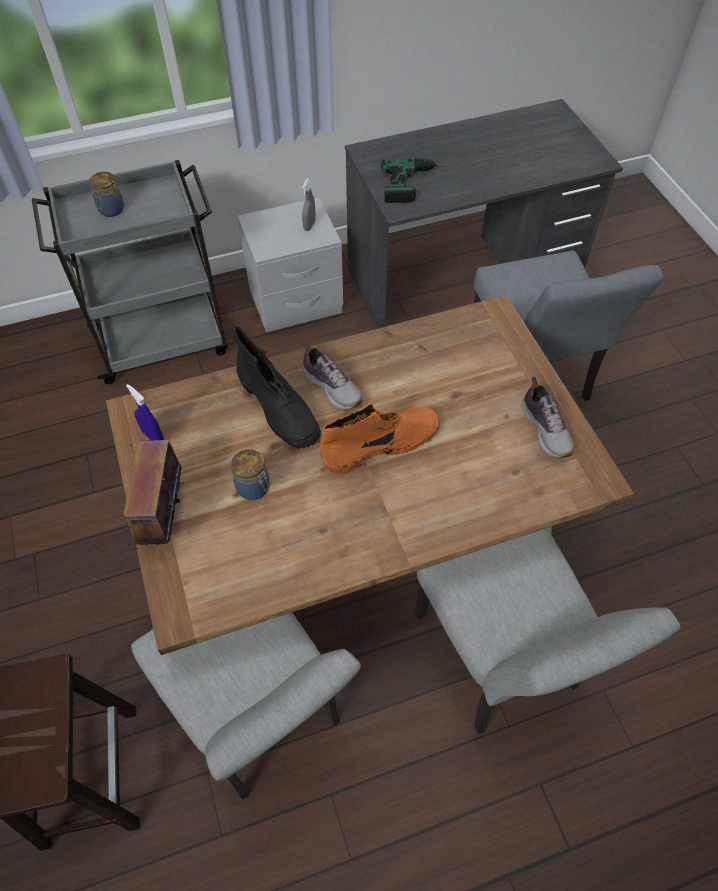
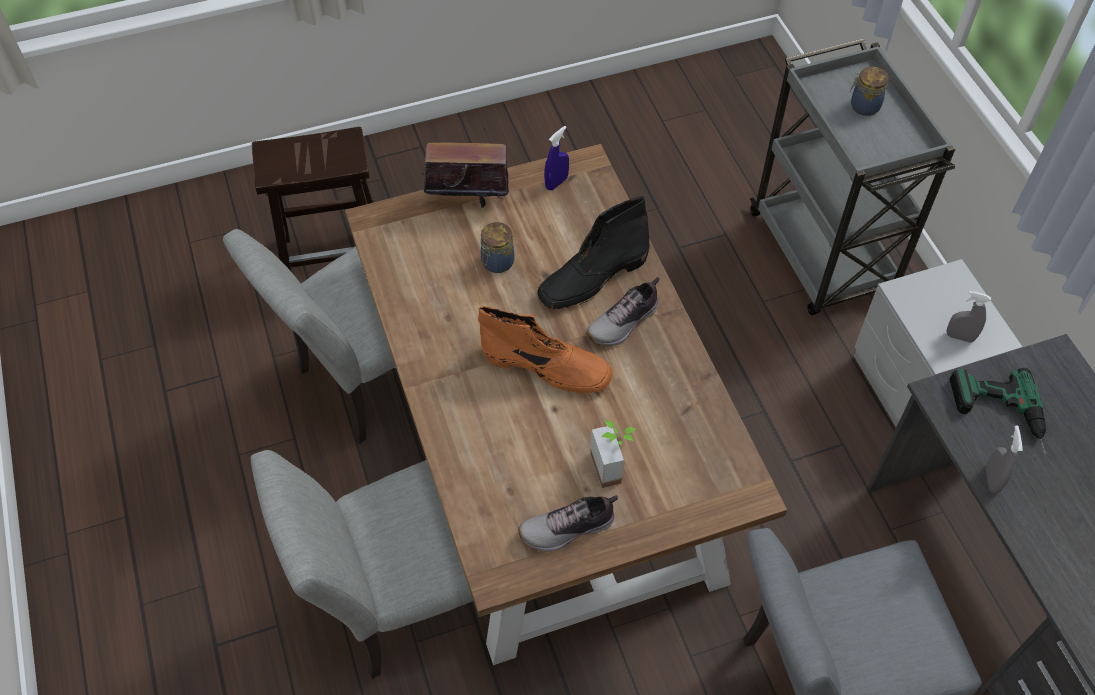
camera: 90 degrees right, 0 degrees up
(381, 444) = (548, 366): orange boot -> orange boot turned 45 degrees counterclockwise
(466, 193) = (991, 479): none -> grey spray bottle
(481, 397) = (614, 466): none -> potted plant

